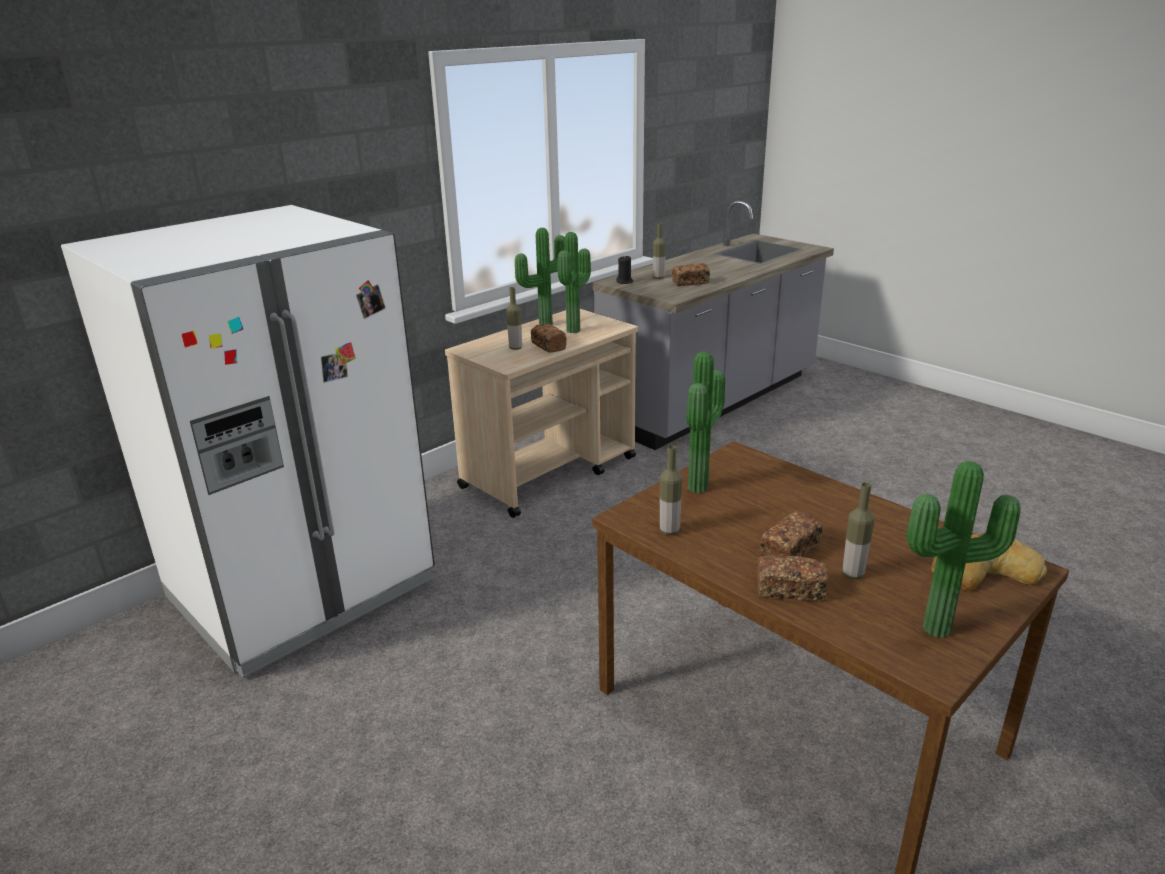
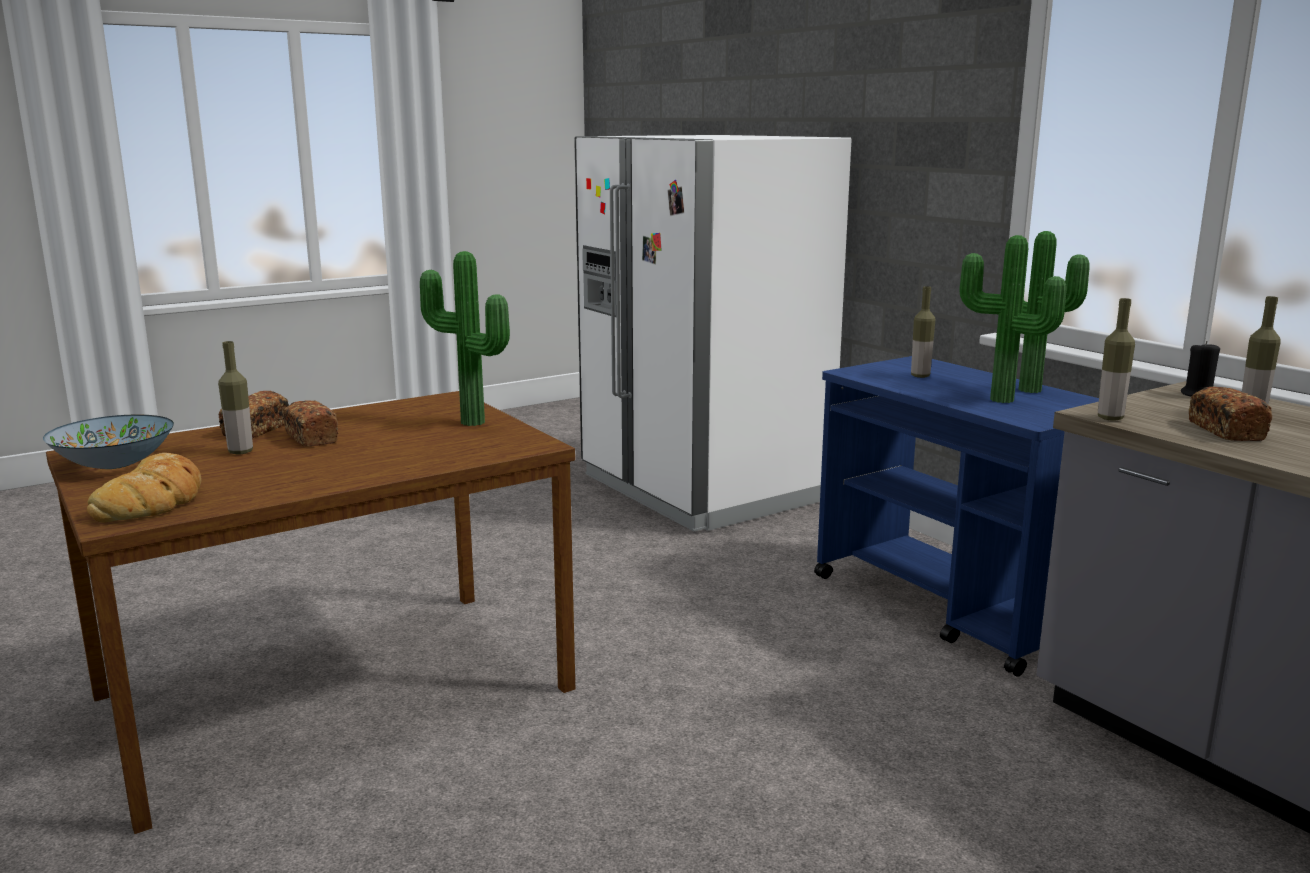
camera: 100 degrees right, 10 degrees down
(548, 346) = (928, 387): bread -> none
(550, 472) = (952, 607): beige cart -> blue cart
(669, 530) = (404, 407): bottle -> bottle (1110, 418)
(940, 632) = (115, 464): potted plant -> bowl

